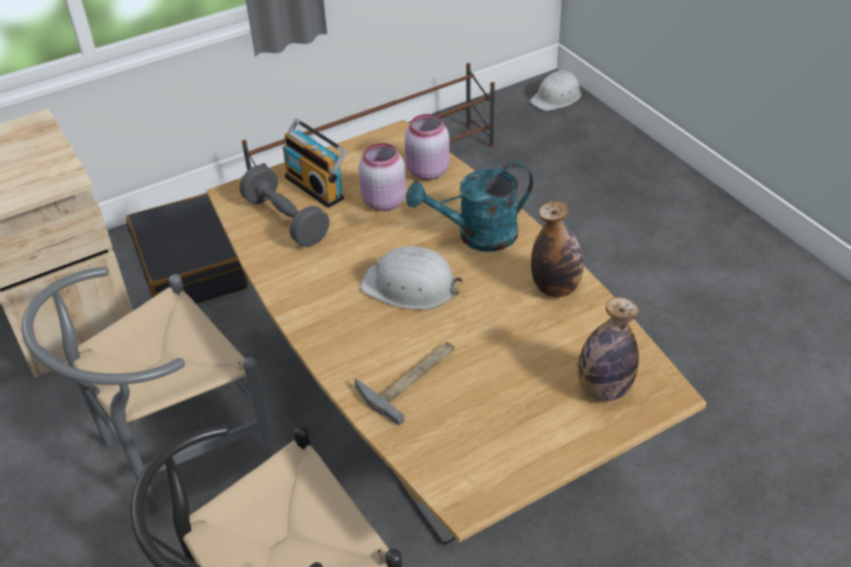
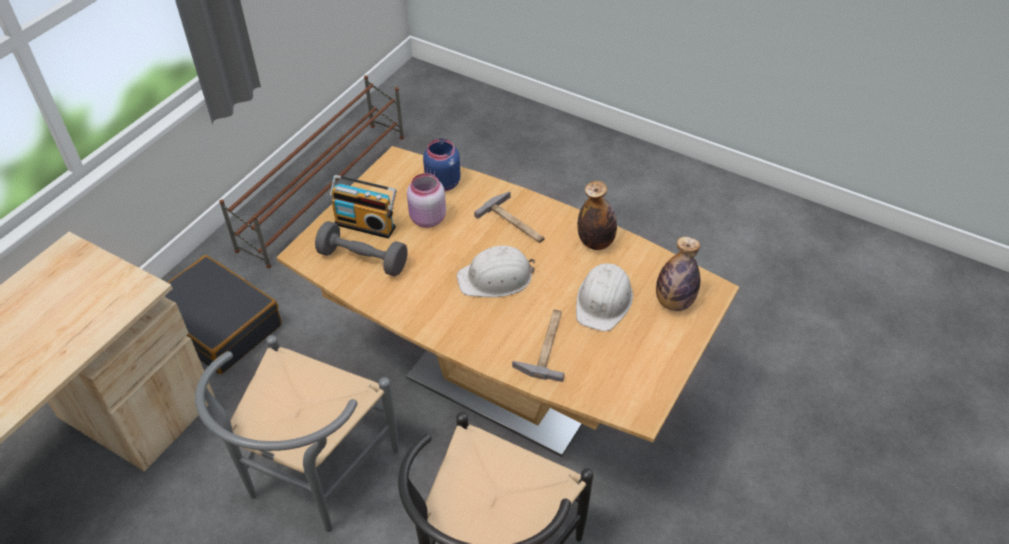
camera: 30 degrees left, 5 degrees up
(427, 172) = (442, 184): pink jar -> blue jar
(477, 236) = (515, 223): turquoise watering can -> hammer
(556, 97) = (427, 82): white hard hat -> white hard hat (604, 301)

